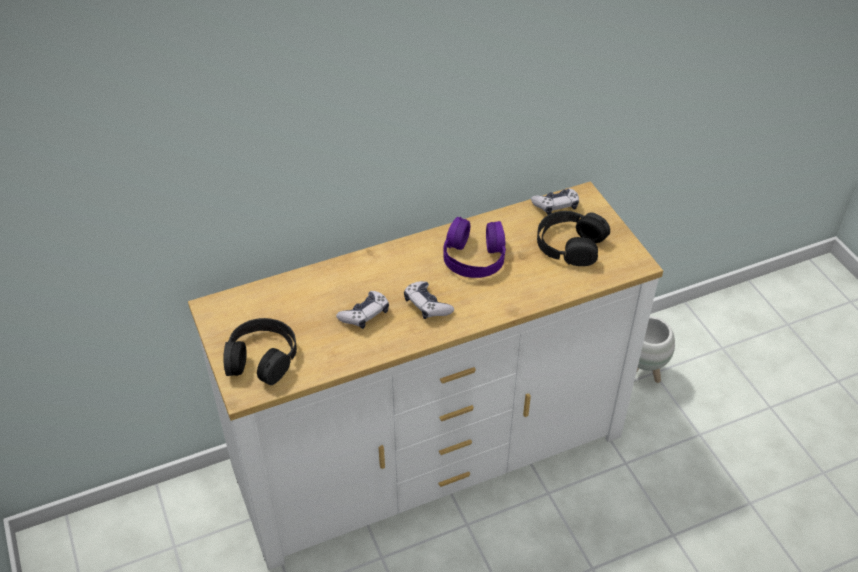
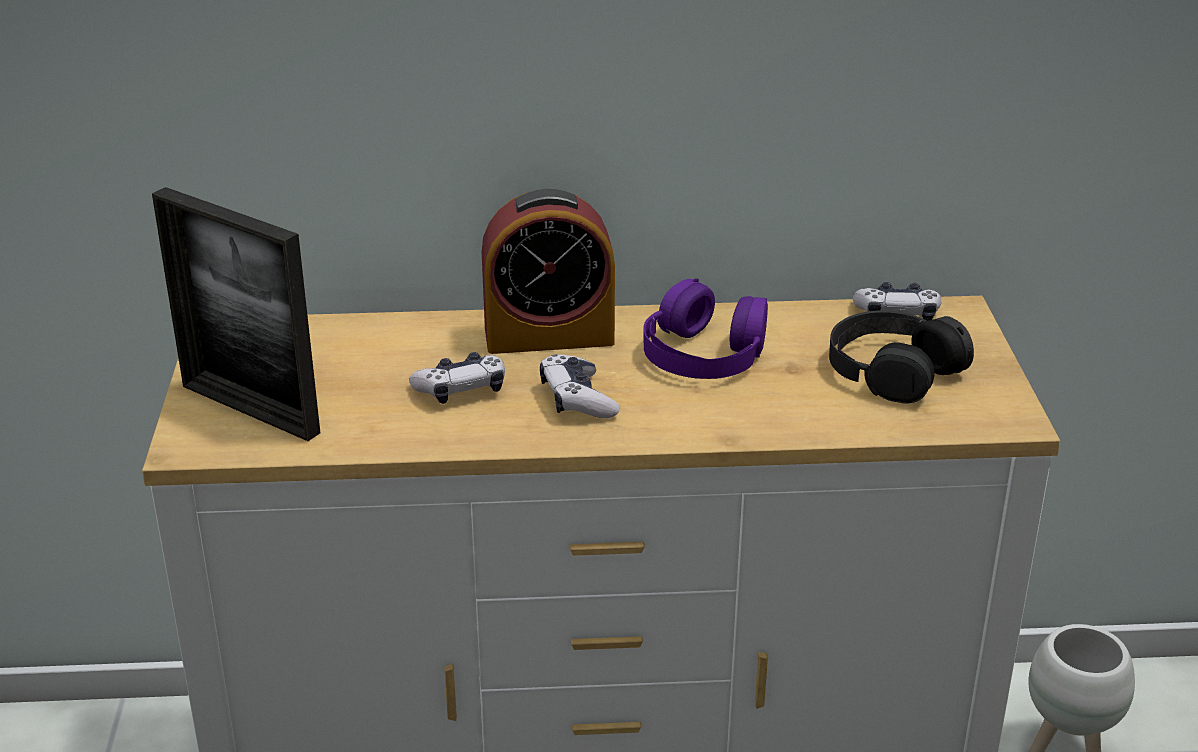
camera: 20 degrees right, 15 degrees down
(262, 358) = (250, 409): black headphones -> picture frame
(390, 265) = (549, 336): none -> alarm clock

